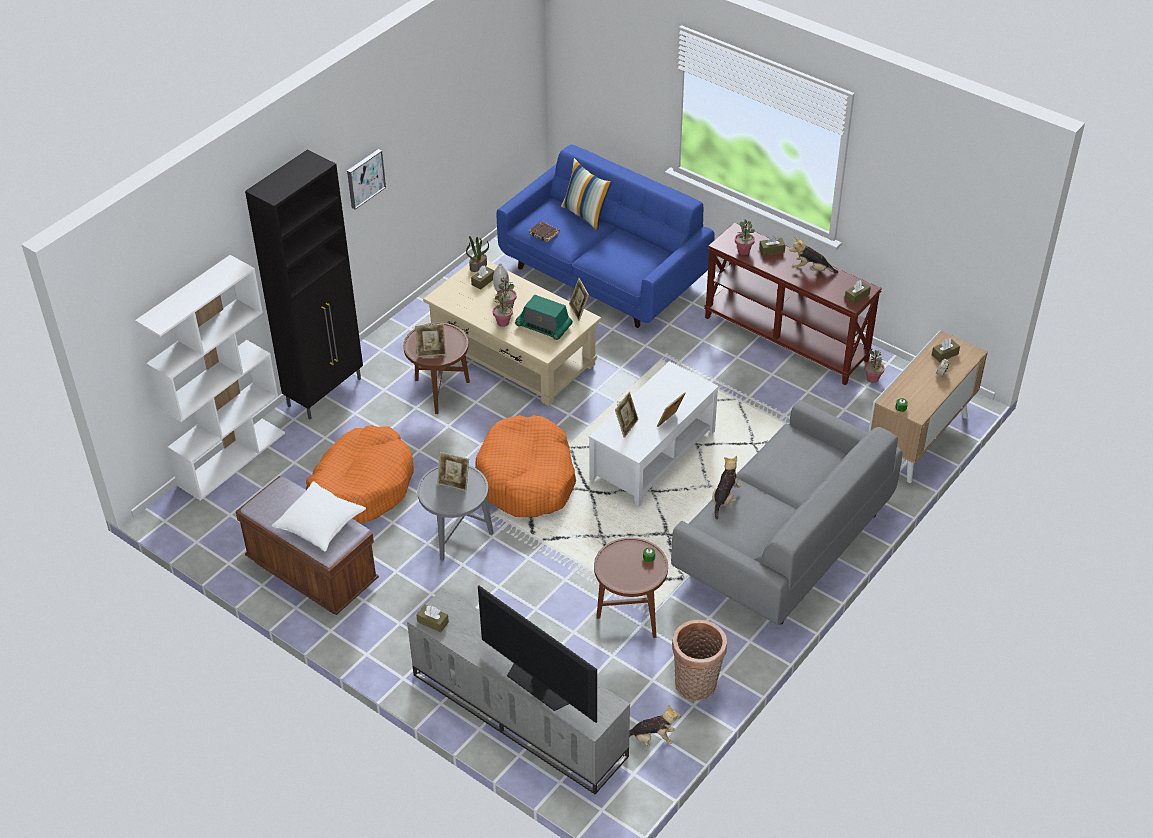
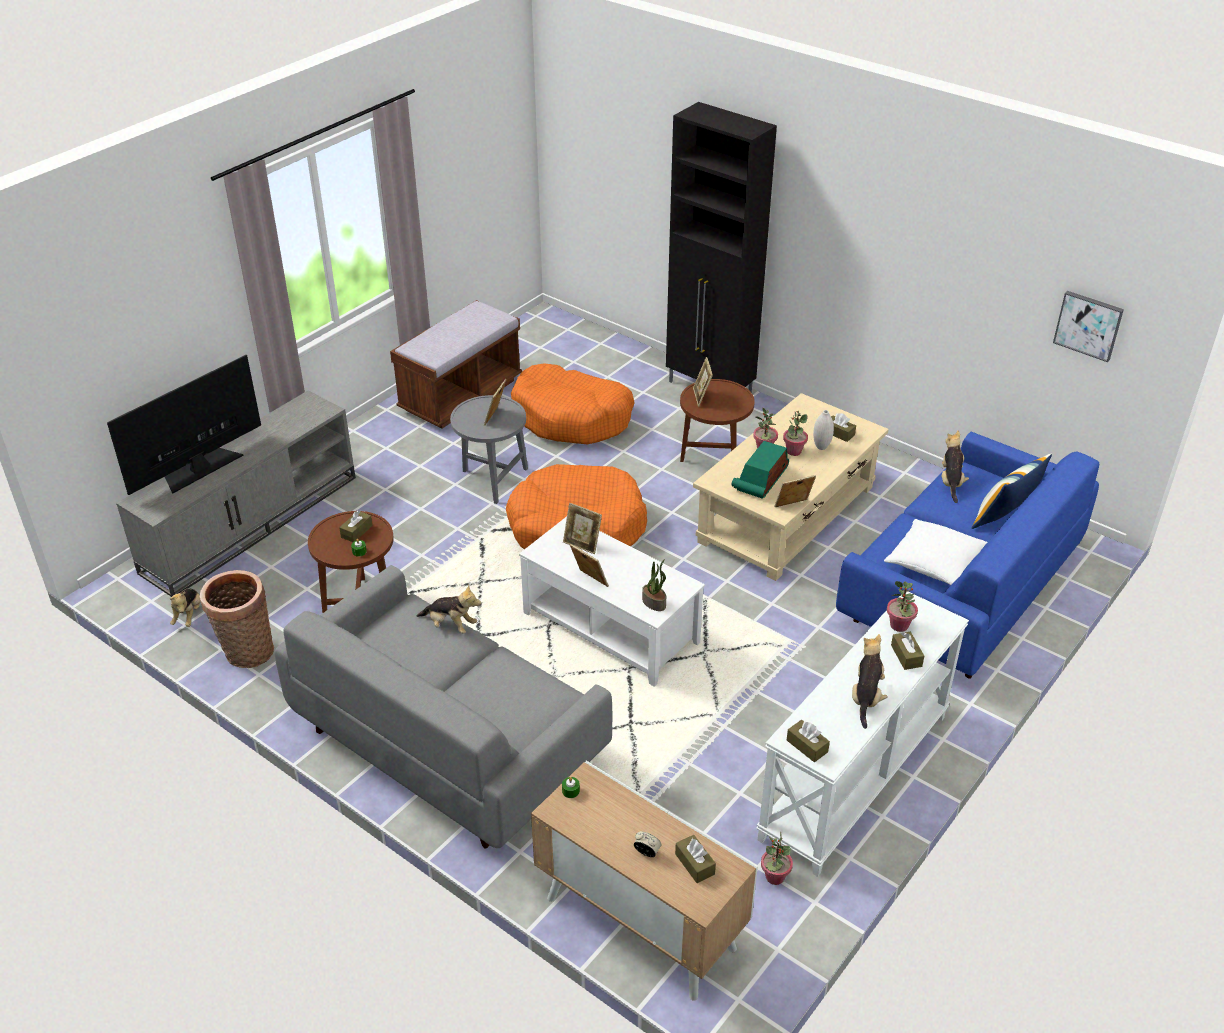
camera: 90 degrees right, 5 degrees down
(232, 458) = (614, 342): white bookcase -> none
(320, 524) = (446, 339): white pillow -> white pillow (934, 563)
(365, 178) = (846, 234): picture -> picture (1088, 325)
(433, 622) = (302, 404): brown tissue box -> brown tissue box (356, 531)
(478, 266) = (867, 429): potted plant -> potted plant (654, 602)
(544, 233) = (951, 482): brown book -> plush toy
(786, 338) = (856, 777): brown console table -> white console table

